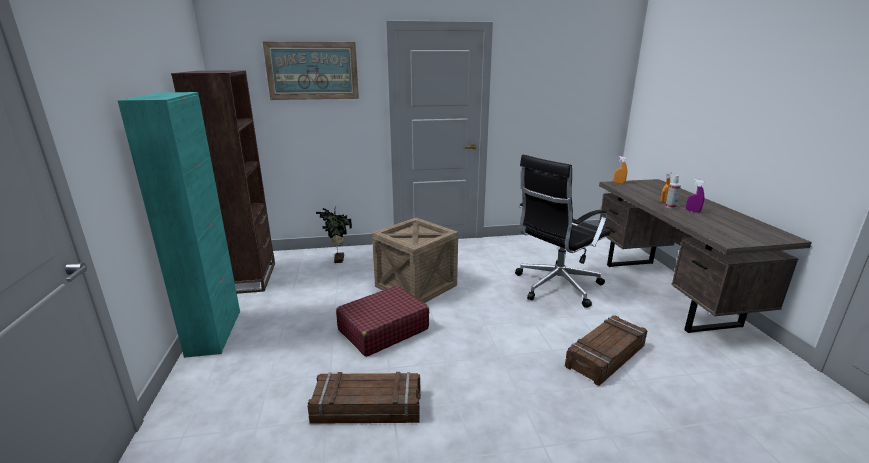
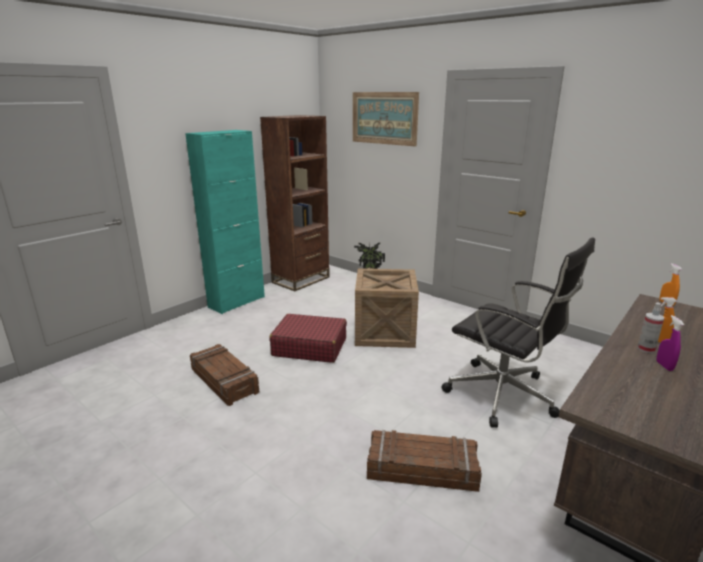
camera: 50 degrees right, 0 degrees up
(555, 286) = (504, 396): black office chair -> black office chair turned 150 degrees counterclockwise

